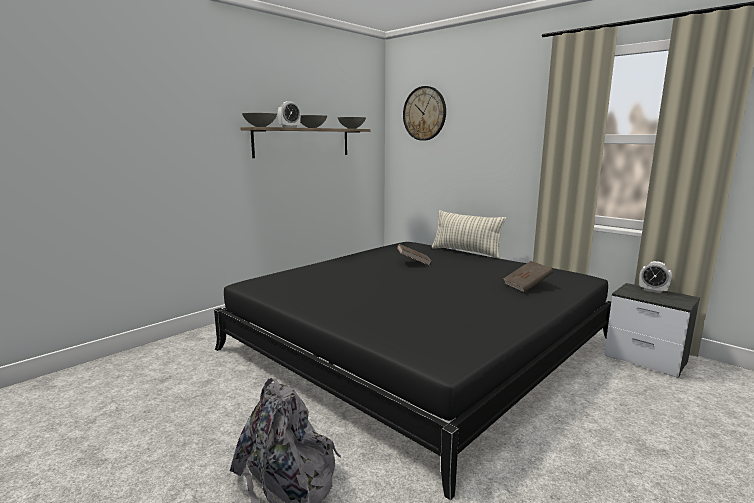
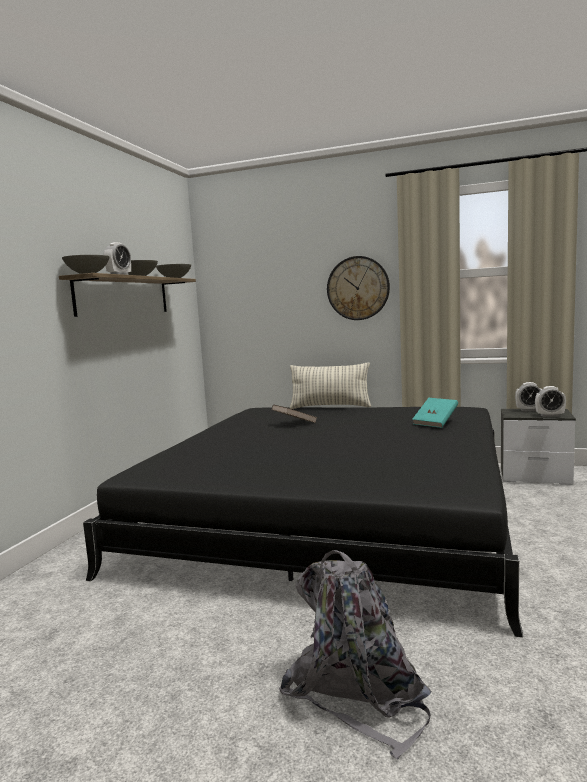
camera: 25 degrees left, 5 degrees down
(424, 113) = (249, 260): wall clock -> wall clock (358, 288)
(527, 286) = (435, 422): brown book -> turquoise book
(665, 301) = (550, 415): none -> alarm clock

